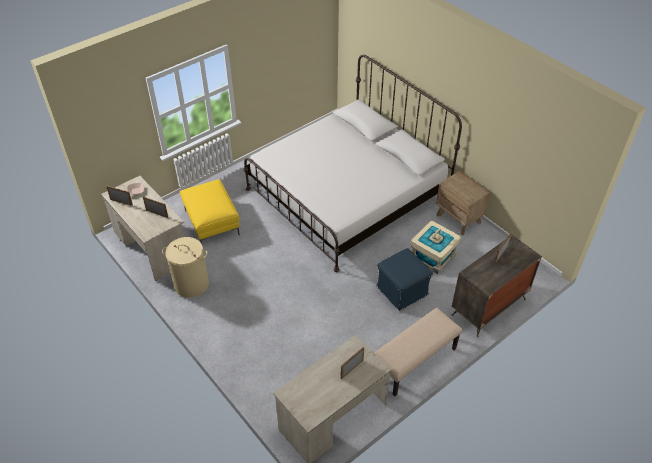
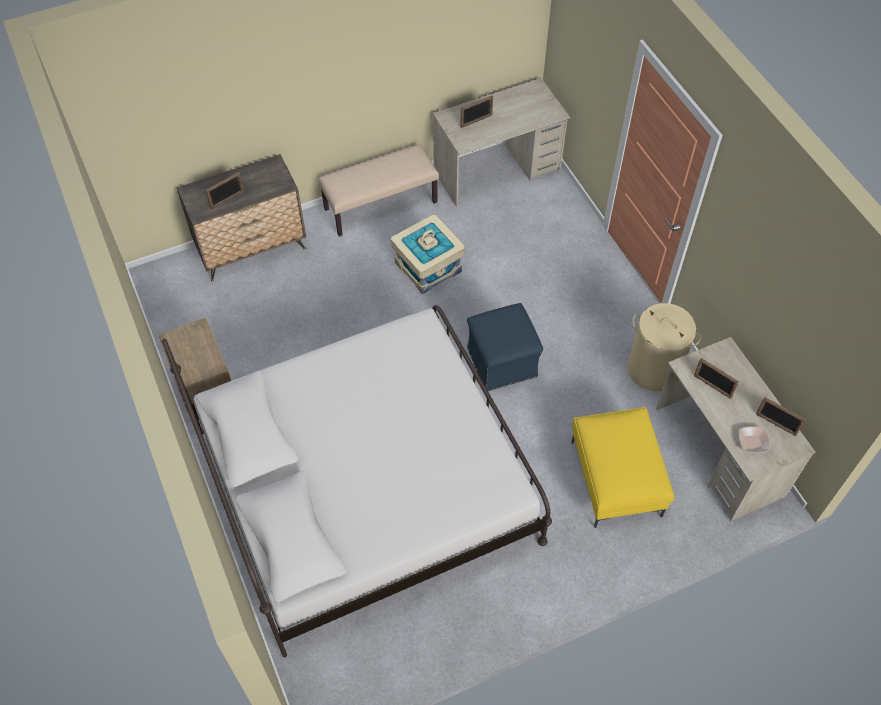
camera: 165 degrees left, 10 degrees up
(401, 290) = (354, 294): blue ottoman -> blue ottoman (502, 363)
(433, 256) = (283, 335): beige storage box -> beige storage box (428, 267)

